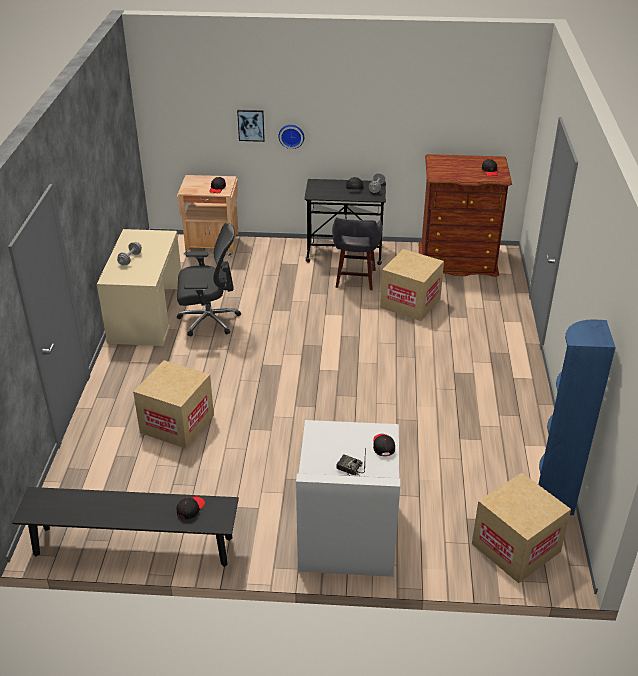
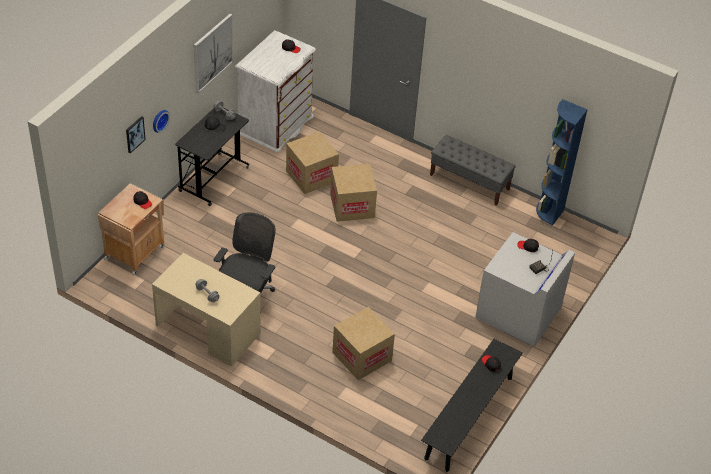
camera: 65 degrees left, 10 degrees up
(355, 280) = (257, 190): grey stool -> none
(391, 113) = (213, 52): none -> picture
(458, 259) = (276, 124): brown dresser -> white dresser
(516, 547) = (570, 246): cardboard box -> cardboard box (352, 206)
(530, 415) = (469, 182): none -> grey bench

